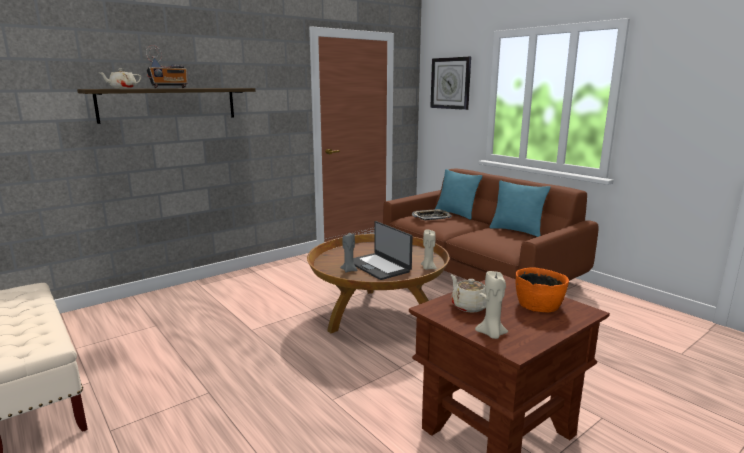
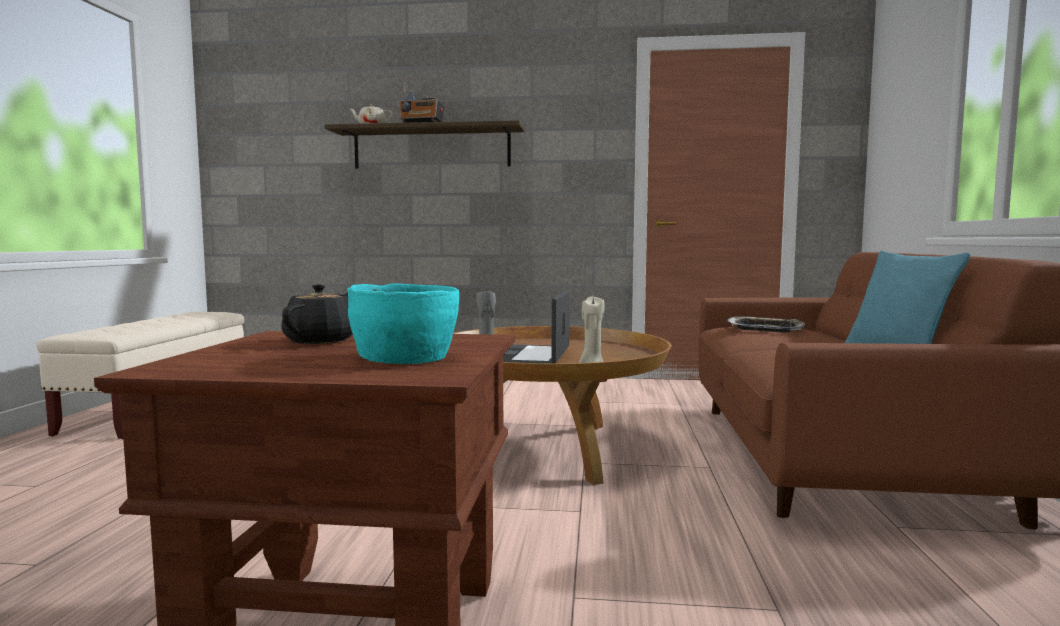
camera: 45 degrees right, 10 degrees down
(450, 83) = (903, 98): wall clock -> none
(456, 214) = (834, 334): turquoise pillow -> none
(468, 306) = (322, 340): beige teapot -> black teapot
(491, 334) = (215, 357): beige candle -> none
(538, 304) = (406, 357): orange bowl -> turquoise bowl

